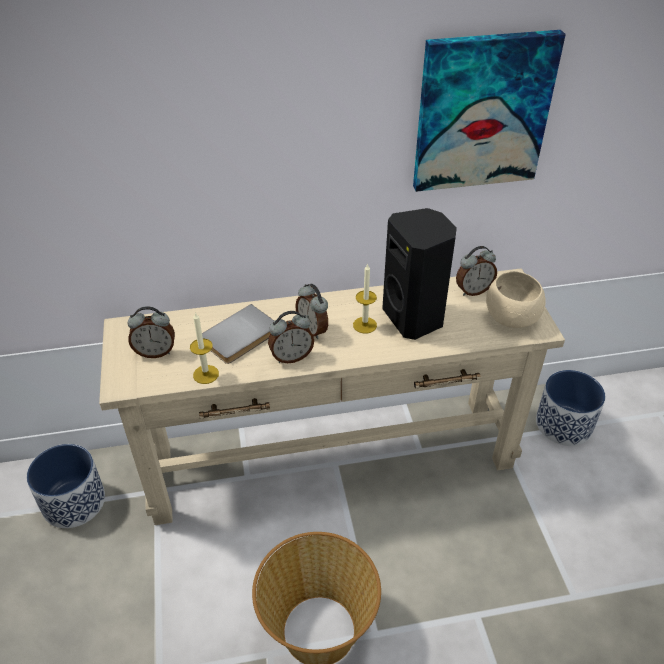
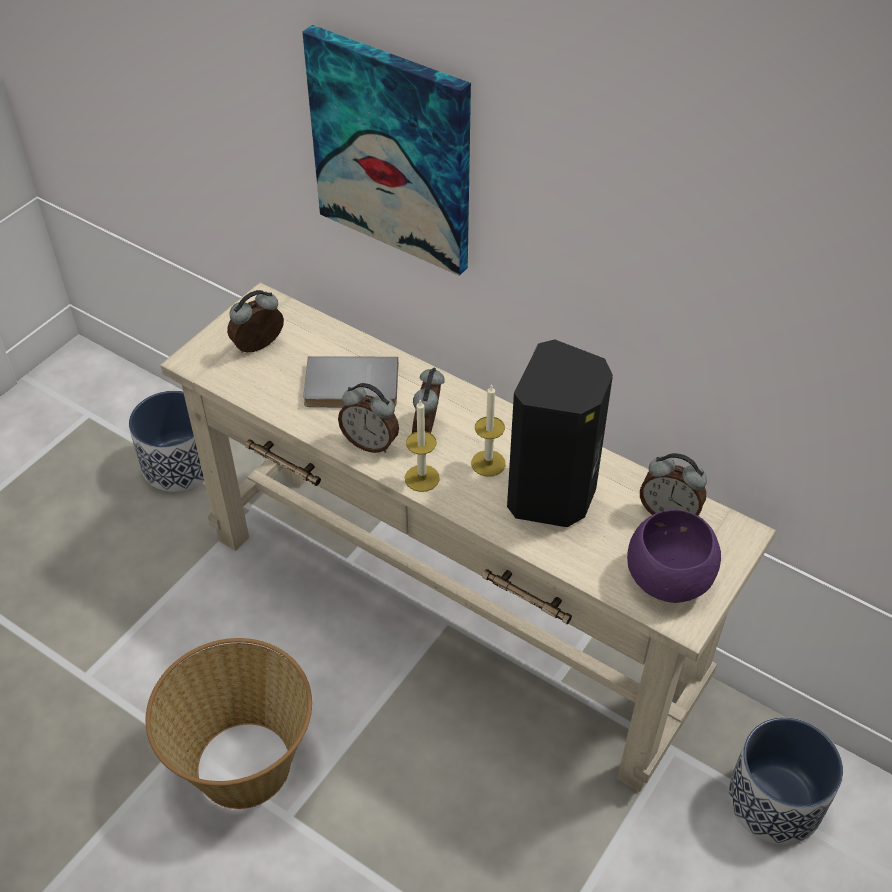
camera: 45 degrees right, 5 degrees up
(155, 352) = (260, 347): alarm clock -> alarm clock turned 105 degrees clockwise
(206, 374) = (273, 402): candle -> candle (422, 478)
(482, 112) = (737, 268): picture -> picture (393, 151)
(511, 318) = (667, 579): beige bowl -> purple bowl

